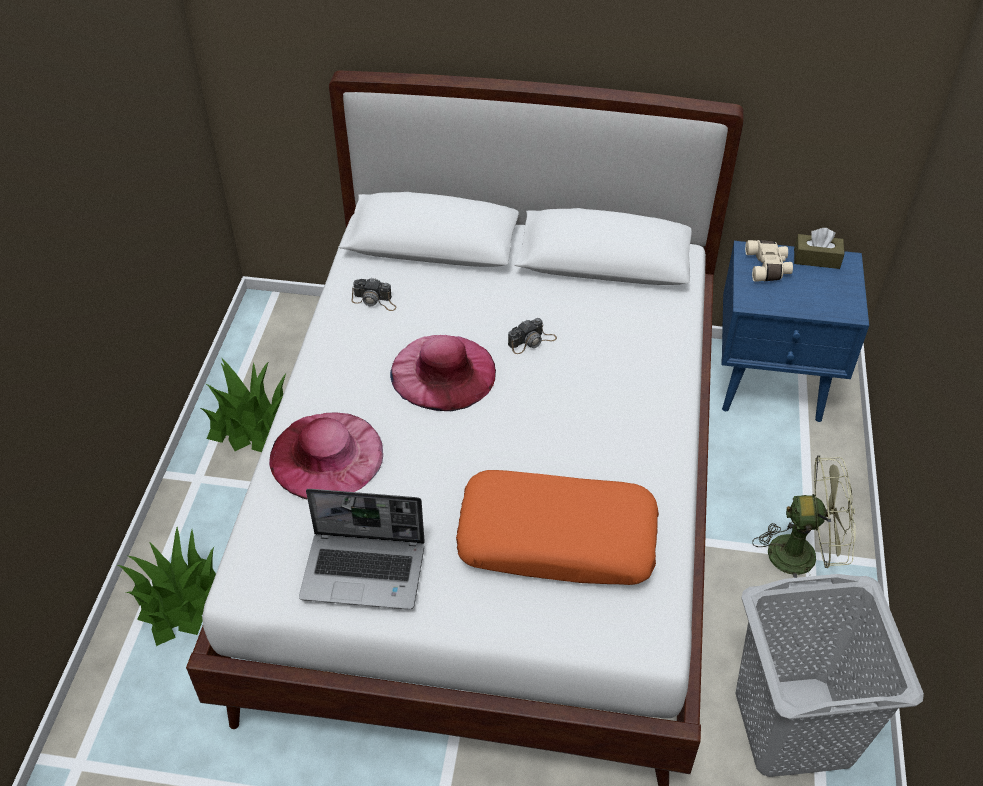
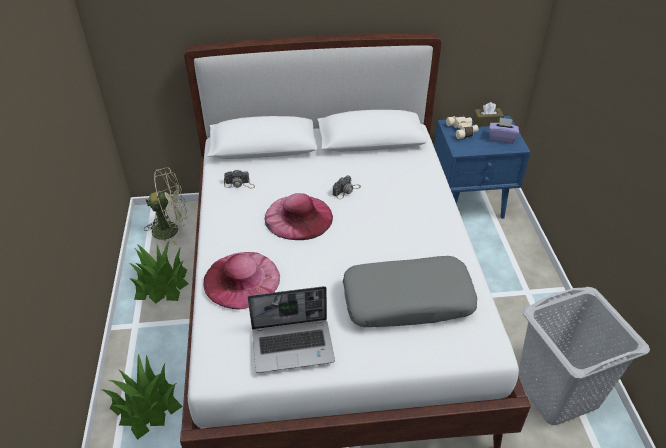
camera: 15 degrees left, 5 degrees down
(557, 539) = (407, 300): orange pillow -> grey pillow
(803, 554) = (523, 292): green fan -> green fan (171, 229)
(829, 293) = (501, 138): none -> purple tissue box

